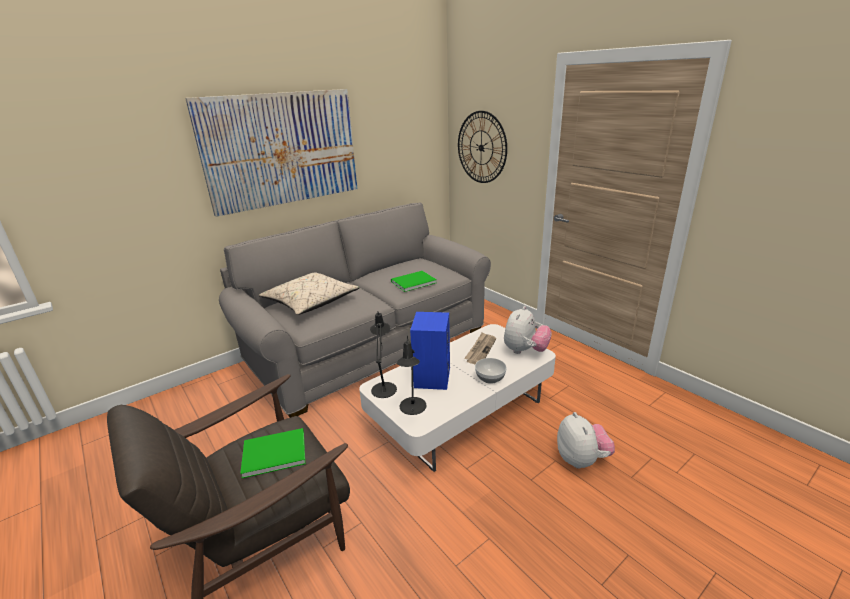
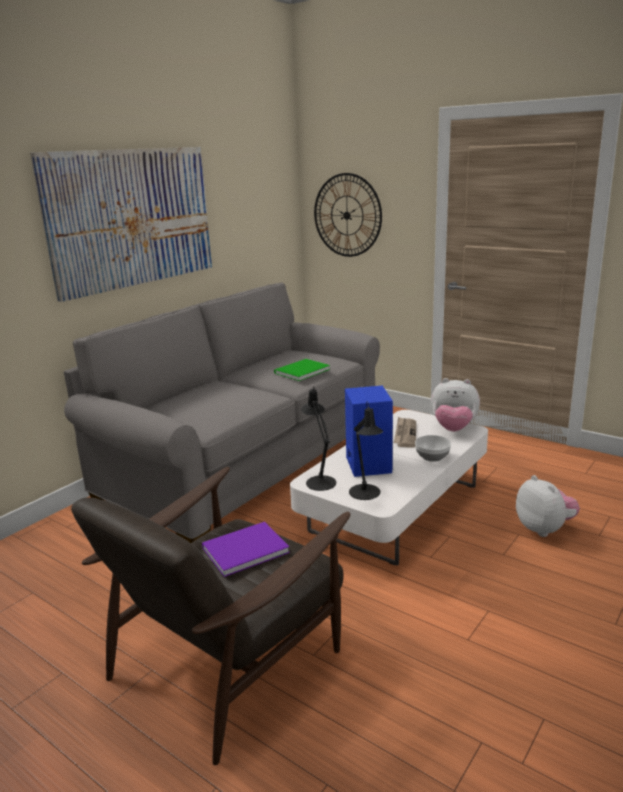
camera: 15 degrees left, 5 degrees down
(272, 453) = (242, 550): green book -> purple book
(311, 302) = (190, 402): beige pillow -> none
(525, 351) = (453, 429): plush toy -> plush toy turned 90 degrees clockwise

